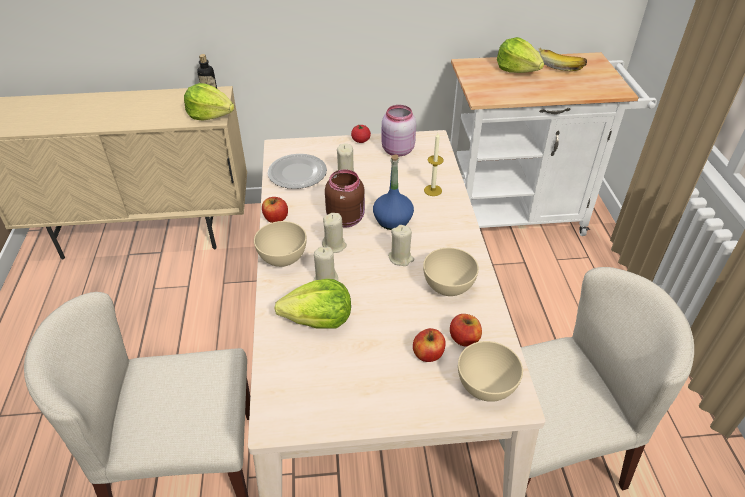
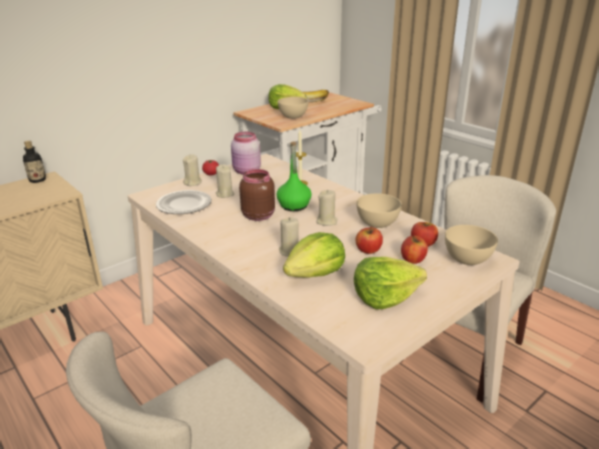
camera: 35 degrees left, 15 degrees down
(210, 115) = (57, 192): lettuce -> lettuce (384, 297)
(276, 218) = (201, 233): apple -> apple (368, 250)
(282, 258) = (238, 252): beige bowl -> beige bowl (293, 117)
(334, 245) = (270, 232): beige candle -> beige candle (193, 182)
(392, 220) = (294, 206): blue bottle -> green bottle

